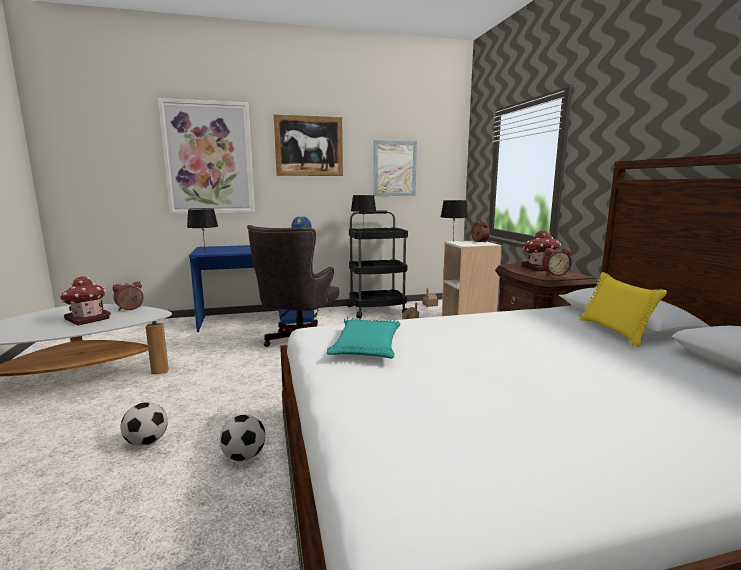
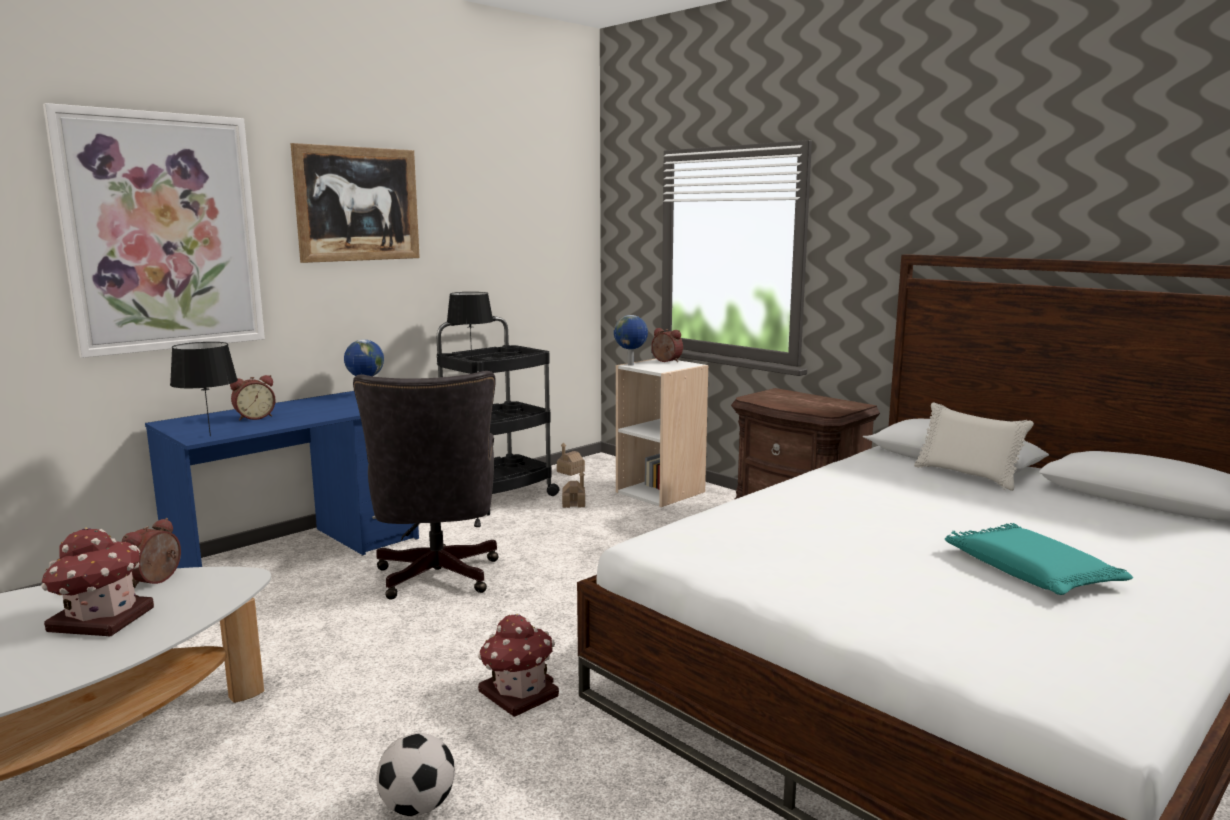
camera: 30 degrees left, 0 degrees up
(244, 456) = (605, 769): football -> none
(366, 345) = (758, 550): turquoise pillow -> turquoise pillow (1032, 569)
(394, 168) = (499, 241): picture -> none
(453, 242) = (631, 365): black table lamp -> globe
(539, 268) = (794, 398): toy house -> toy house (518, 693)
(554, 274) = (828, 406): alarm clock -> alarm clock (254, 417)
(615, 332) = (967, 476): yellow pillow -> white pillow

